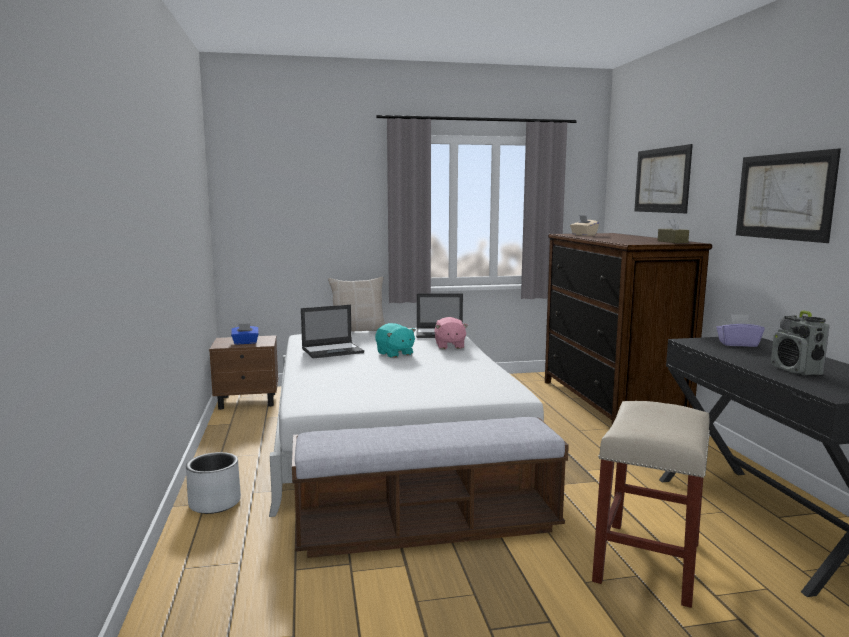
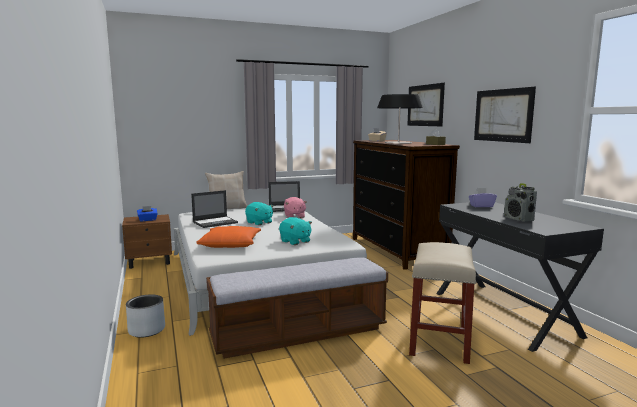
camera: 10 degrees left, 0 degrees up
(342, 384) = (231, 243): none -> orange pillow
(437, 386) = (295, 241): none -> turquoise plush toy
(615, 238) = (398, 143): none -> table lamp

